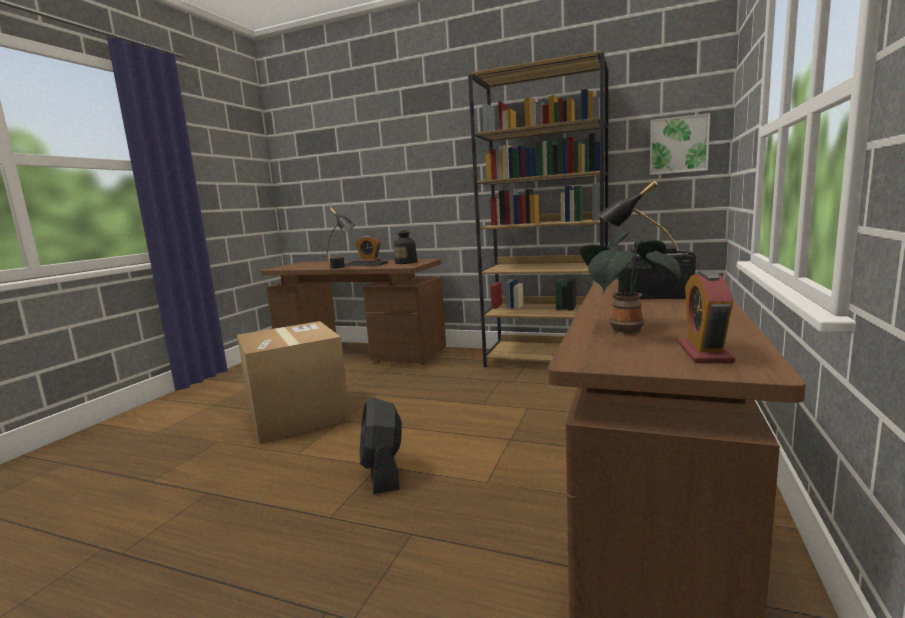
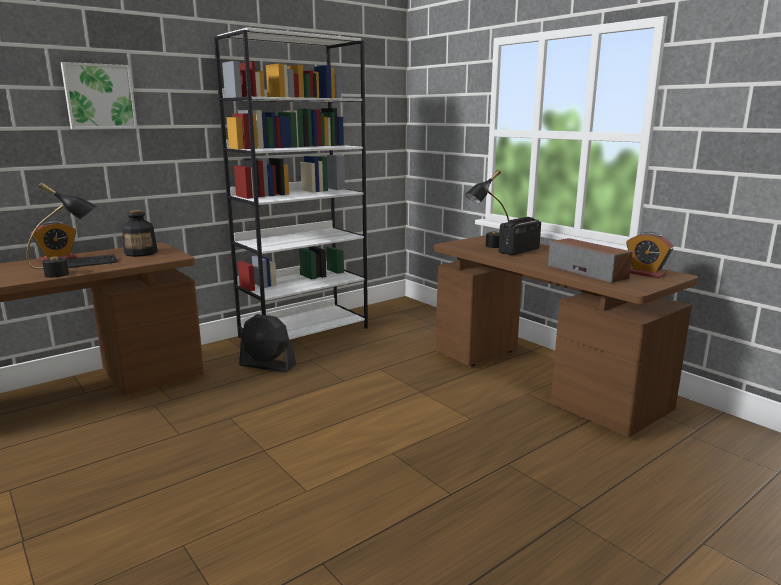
camera: 60 degrees left, 5 degrees up
(298, 415) = (201, 474): cardboard box -> none
(383, 472) = (406, 454): black fan -> black fan (268, 365)
(547, 361) = (304, 332): brown bookcase -> white bookcase
(623, 330) = (587, 272): potted plant -> speaker
(678, 145) = (377, 123): picture -> picture (99, 96)

